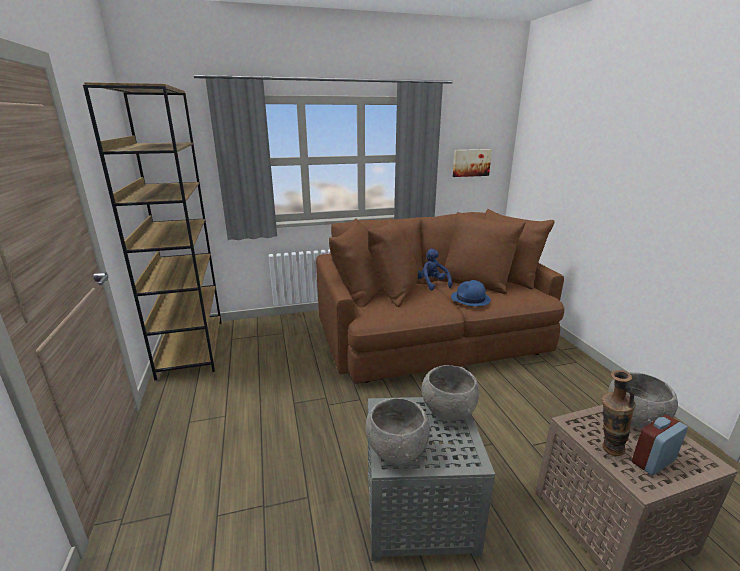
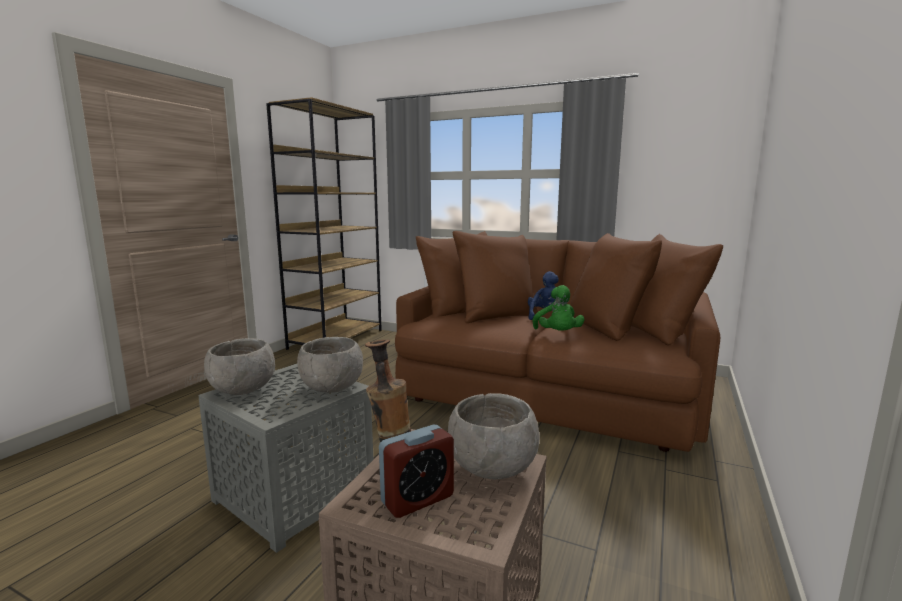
camera: 40 degrees right, 10 degrees down
(470, 299) = (557, 334): blue hat -> green plush toy
(471, 162) = (678, 180): picture -> none
(653, 461) = (417, 499): alarm clock -> alarm clock turned 135 degrees clockwise

